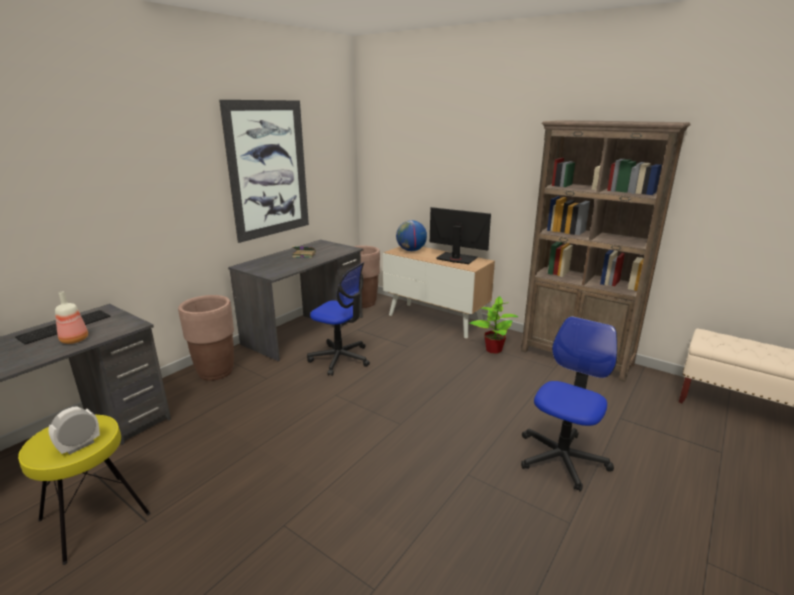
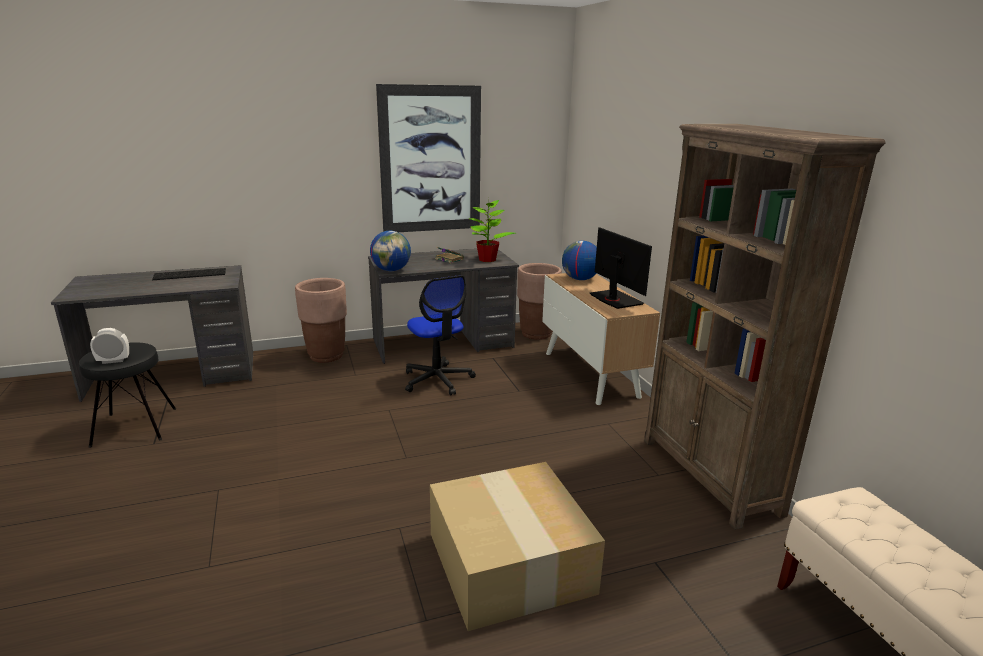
camera: 35 degrees right, 0 degrees up
(75, 340) = (178, 285): bottle -> none
(94, 517) = (134, 427): yellow stool -> black stool
(274, 274) = (391, 270): none -> globe
(493, 349) = (611, 427): potted plant -> potted plant (487, 259)
(561, 458) = (512, 563): office chair -> cardboard box

